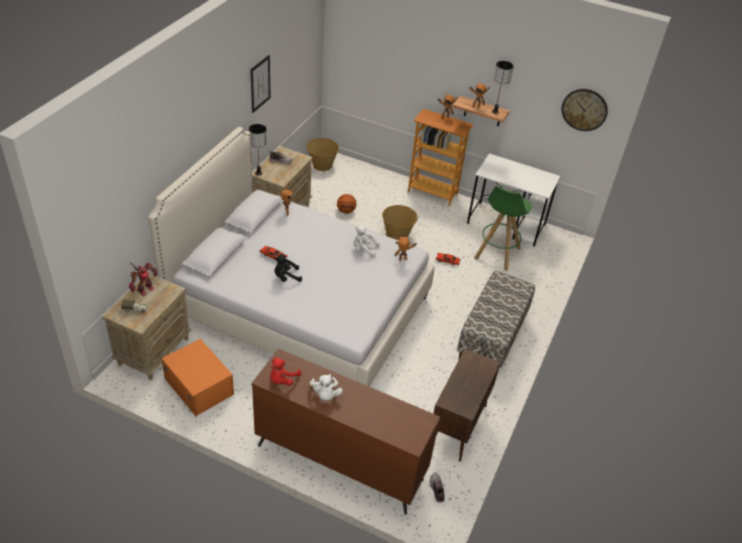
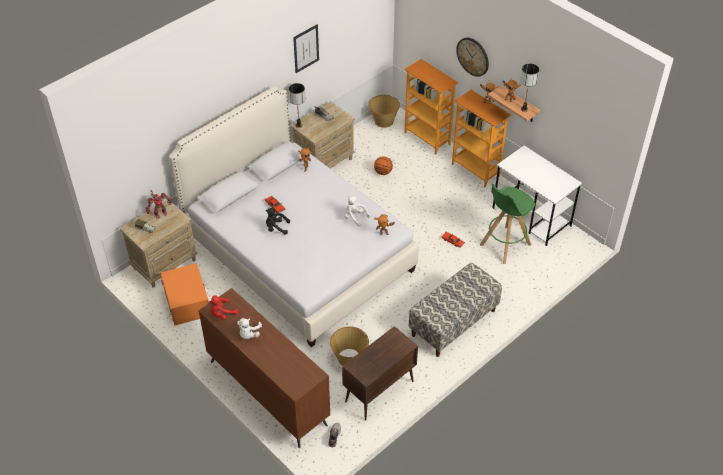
camera: 25 degrees right, 5 degrees up
(372, 173) = (427, 138): none -> bookcase
(397, 235) = (419, 206): basket -> basket (349, 358)
(584, 109) = (600, 126): wall clock -> wall clock (473, 56)

